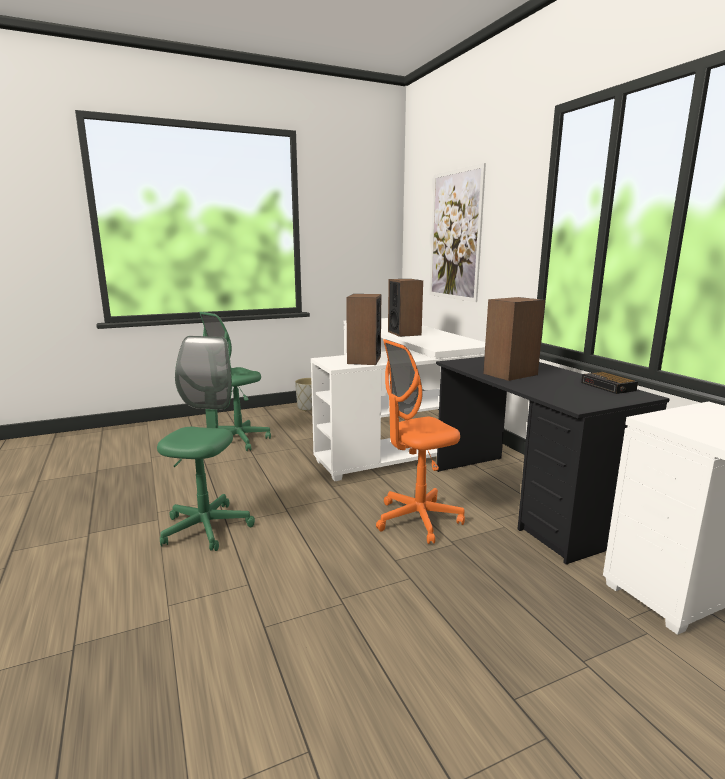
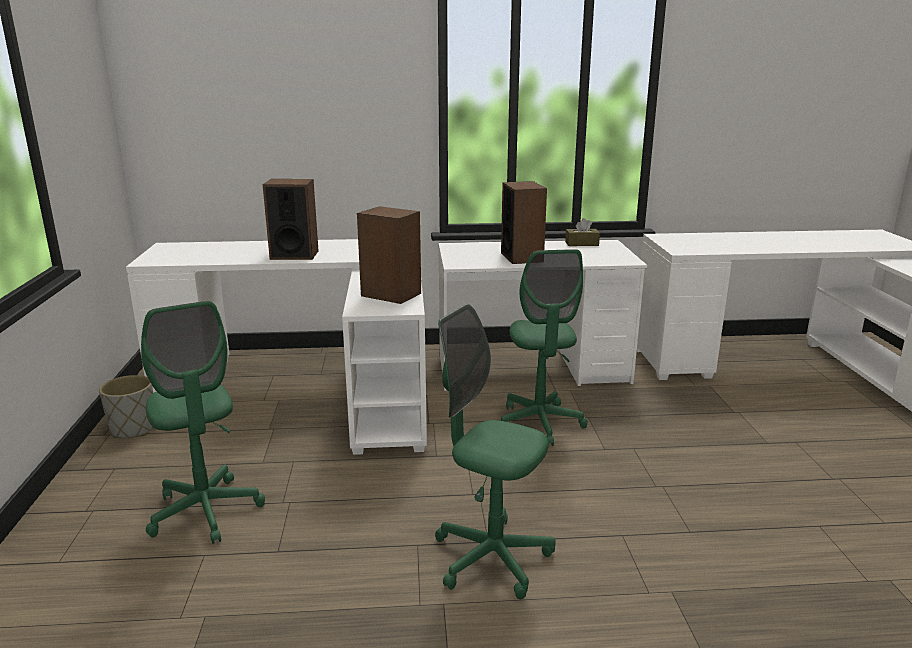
camera: 70 degrees left, 5 degrees up
(417, 520) = (539, 423): orange office chair -> green office chair
(455, 235) = (272, 111): picture -> none
(525, 501) = (532, 370): black desk -> white desk
(609, 387) = (581, 244): alarm clock -> brown tissue box

